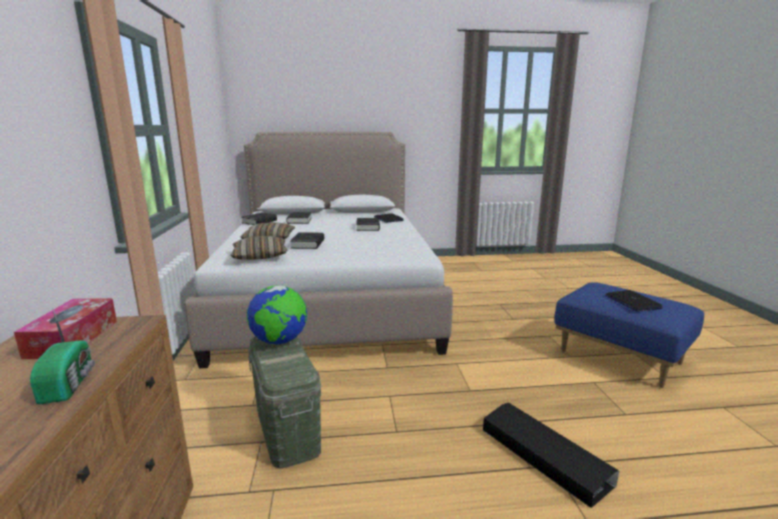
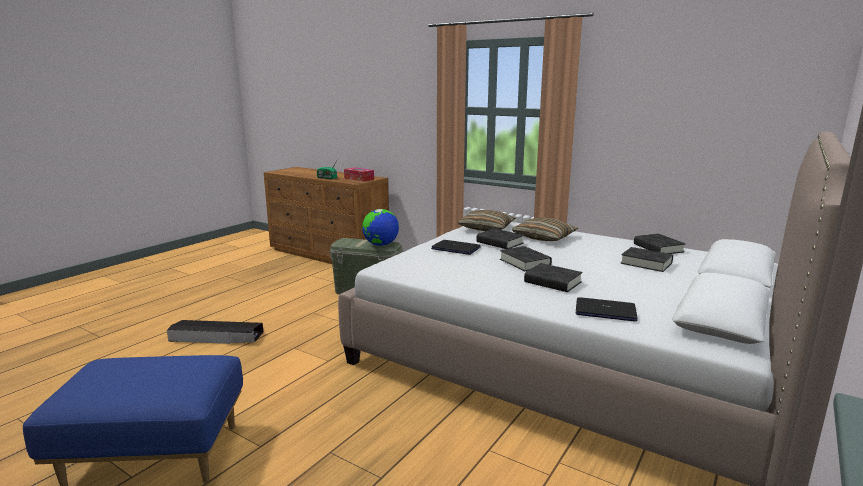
camera: 130 degrees right, 0 degrees up
(343, 234) = (525, 262): none -> black book
(632, 302) = (138, 369): laptop -> laptop (456, 248)

